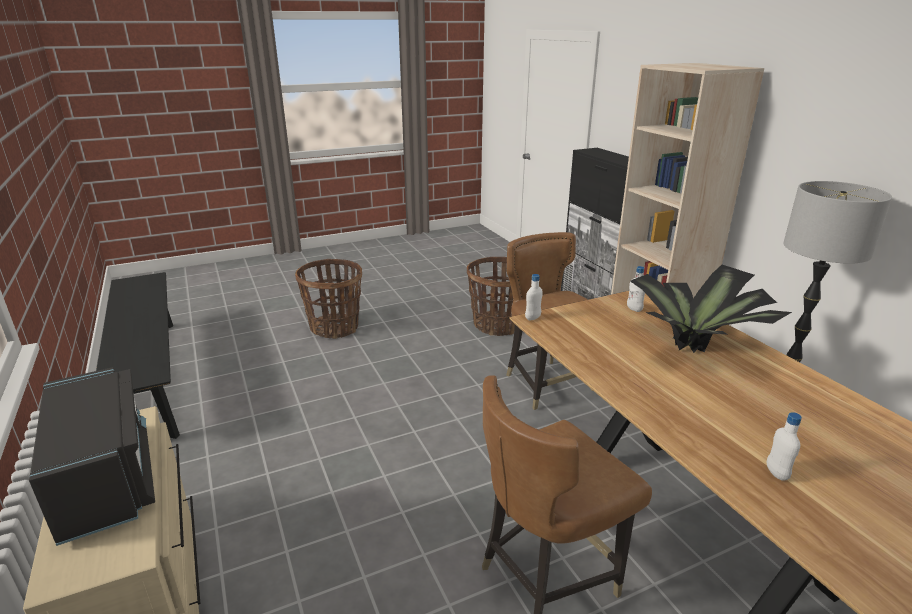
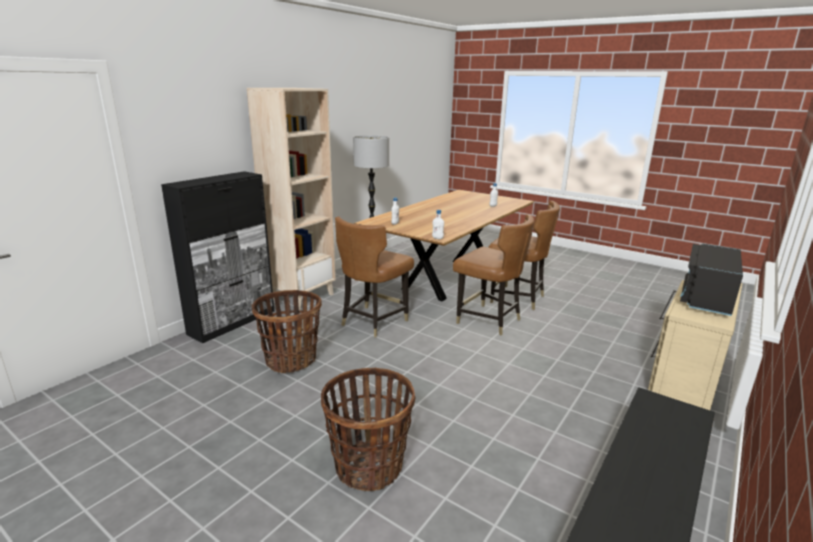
camera: 120 degrees left, 5 degrees down
(483, 484) = (489, 320): none -> brown chair
(698, 345) = (420, 214): potted plant -> none

